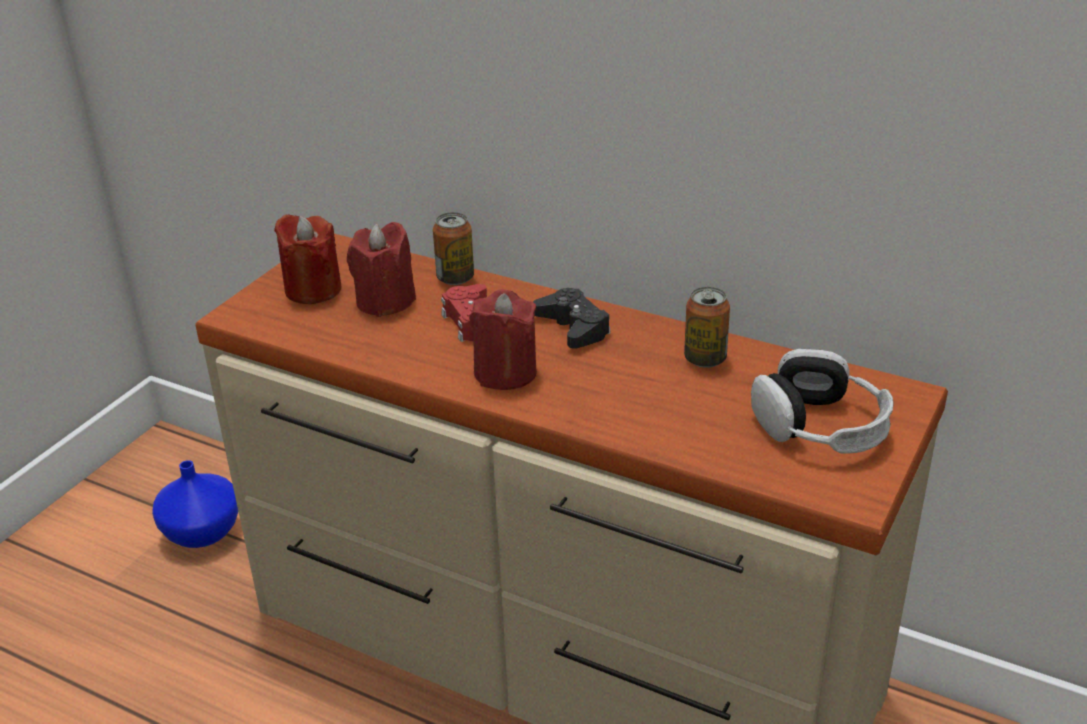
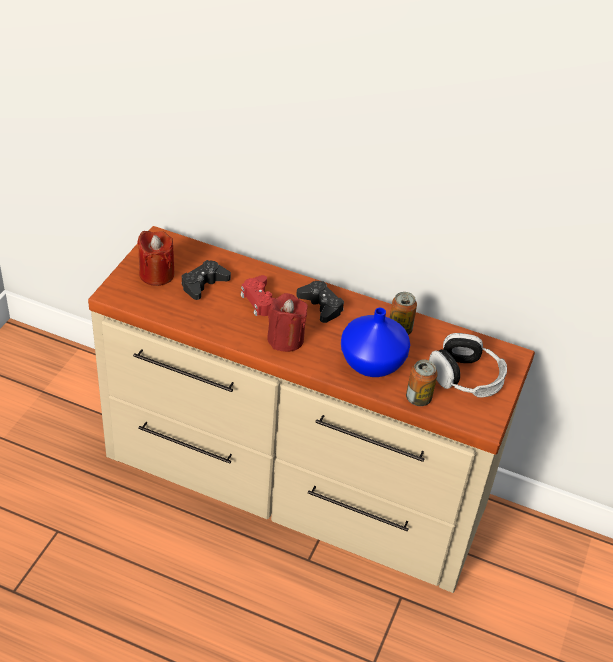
camera: 10 degrees left, 10 degrees up
(204, 531) = (58, 401): blue vase -> blue vase (373, 362)
(385, 301) = (204, 284): red candle -> black game controller
(455, 278) = (244, 266): can -> can (418, 398)

